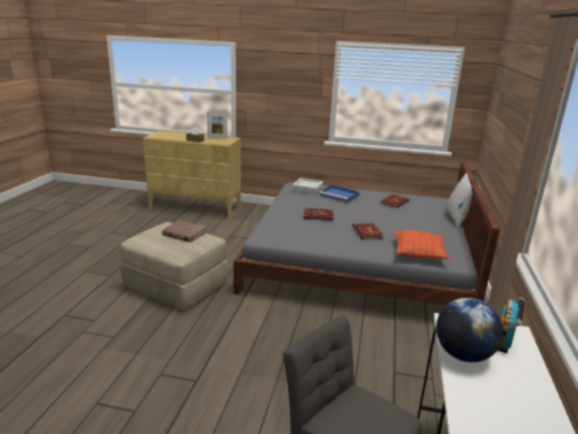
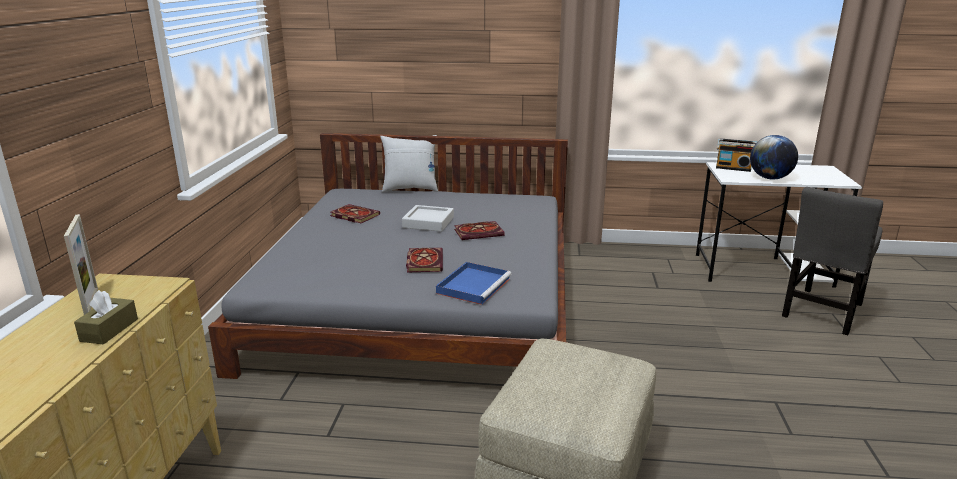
camera: 95 degrees left, 0 degrees up
(184, 233) = (551, 372): brown book -> none
(307, 188) = (288, 272): grey tray -> grey tray (428, 222)
(340, 195) = (329, 246): blue tray -> blue tray (474, 285)
(418, 253) = (524, 212): orange pillow -> none

